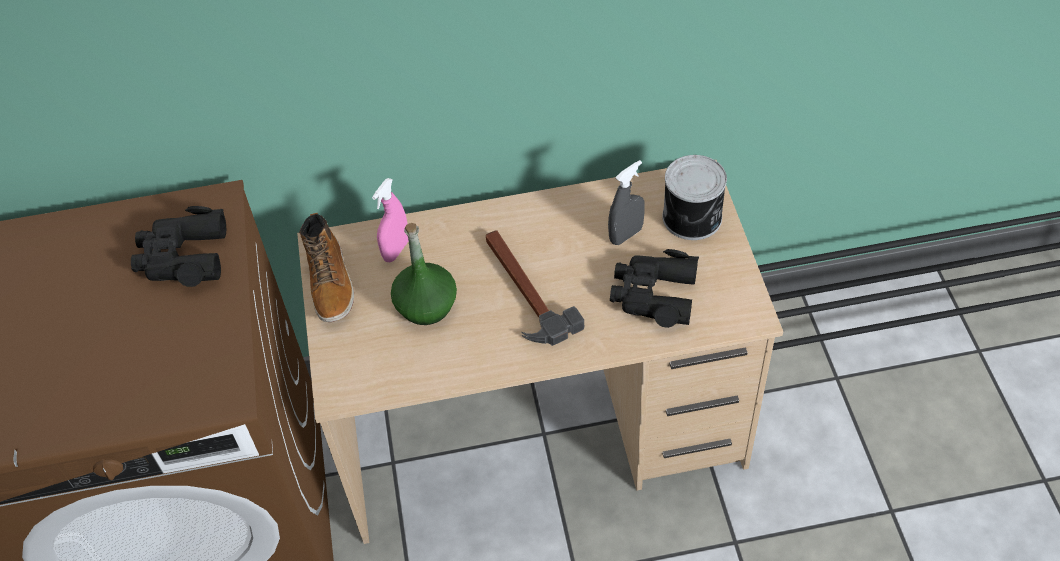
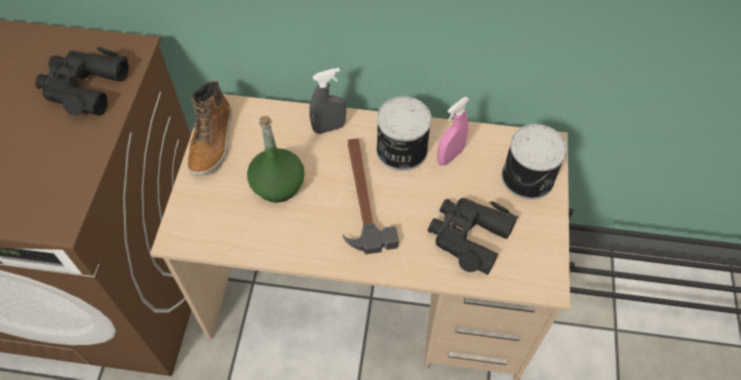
camera: 15 degrees right, 5 degrees up
(396, 250) = (274, 130): pink spray bottle -> pink spray bottle (450, 156)
(546, 230) = (401, 150): none -> can
(626, 235) = (465, 175): grey spray bottle -> grey spray bottle (329, 128)

